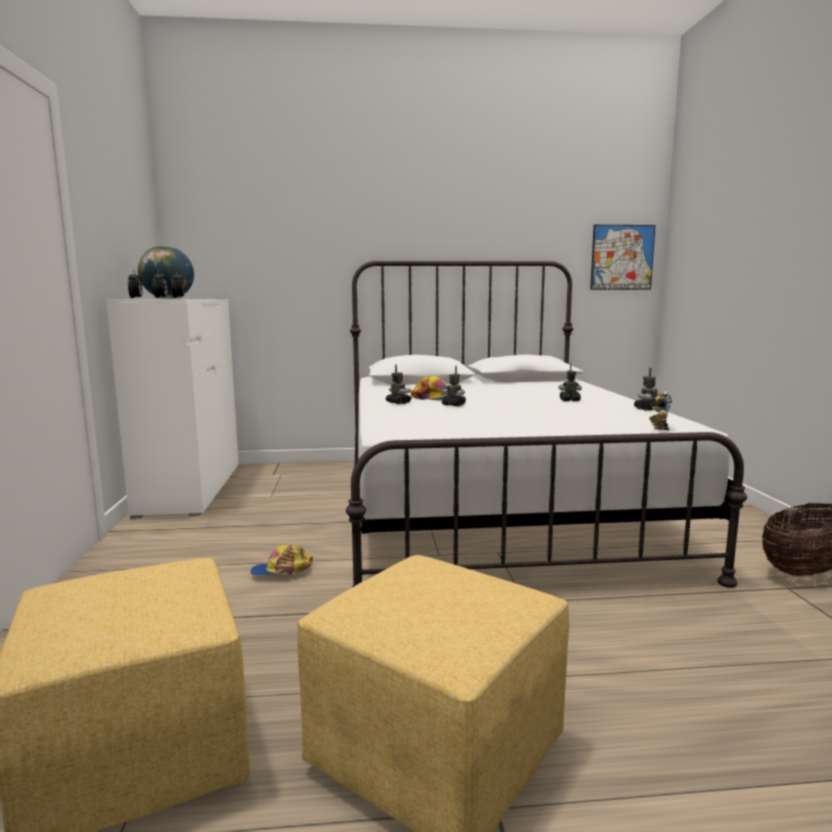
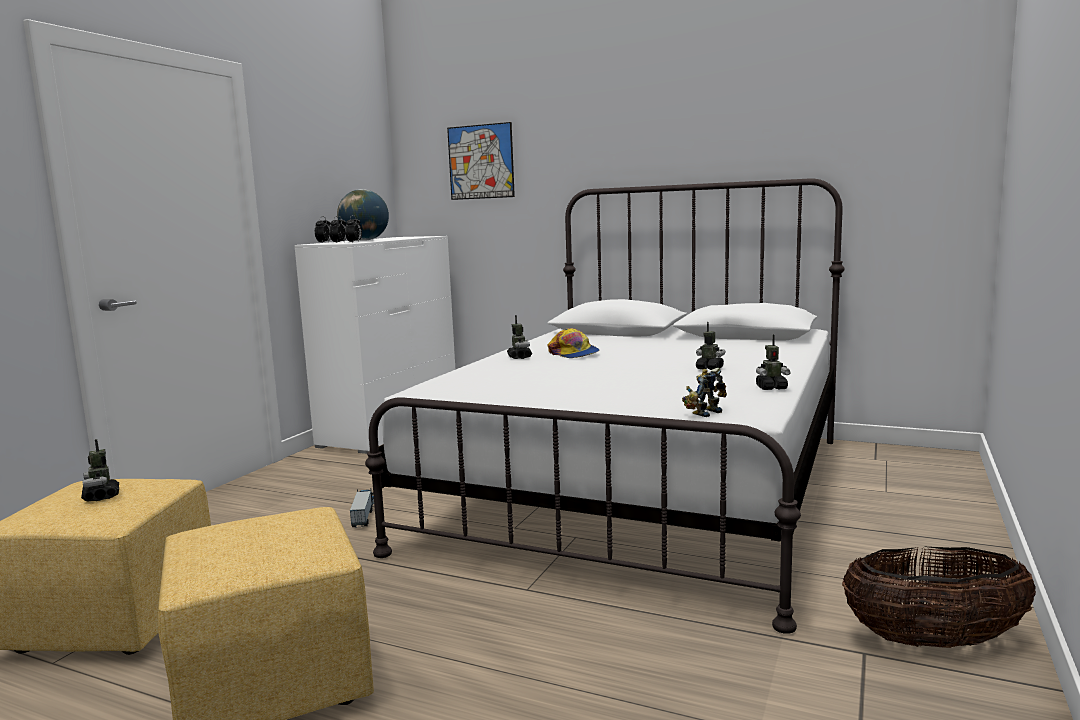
camera: 30 degrees right, 0 degrees up
(281, 571) = (363, 514): cap -> toy truck
(453, 405) = (565, 364): toy robot -> toy robot (101, 496)
(622, 257) = (928, 167): picture -> picture (481, 162)

